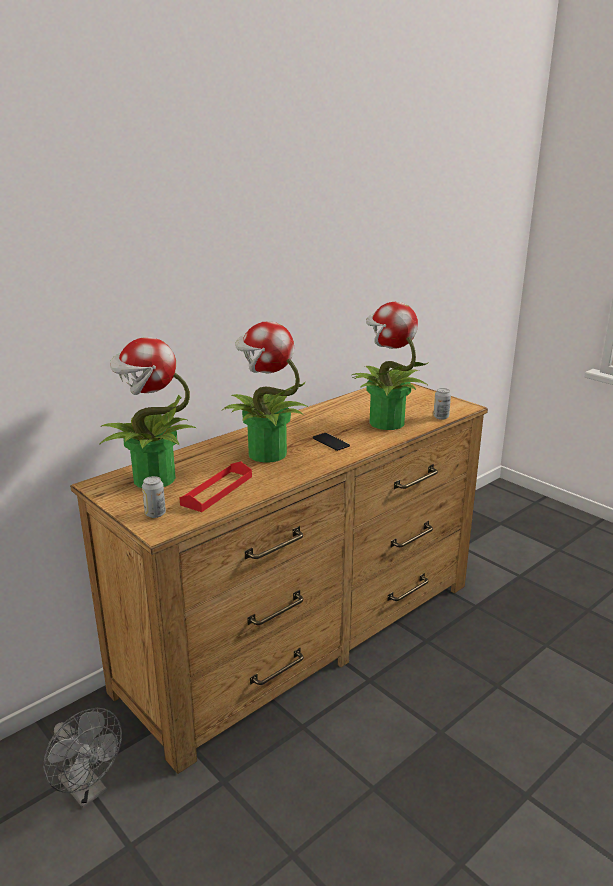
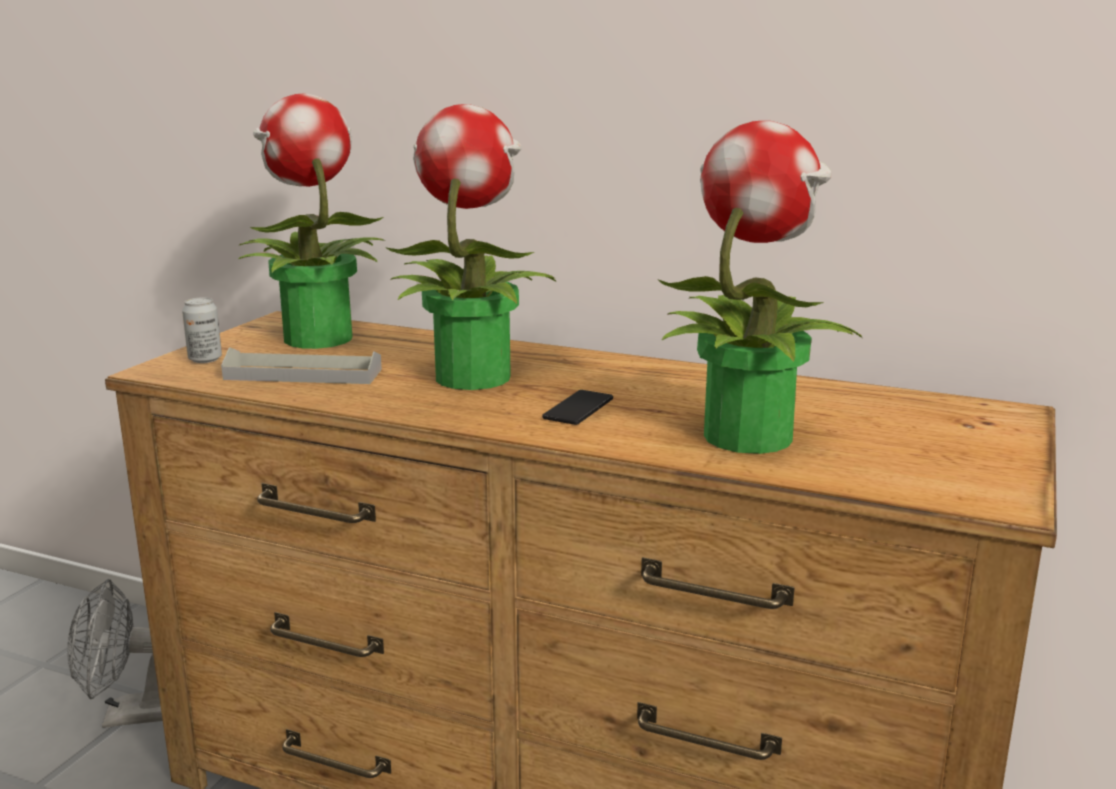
camera: 65 degrees right, 5 degrees down
(88, 790) = (127, 716): grey fan -> grey fan turned 60 degrees clockwise
(217, 490) = (303, 374): red tray -> grey tray
(441, 417) = (874, 483): can -> none

